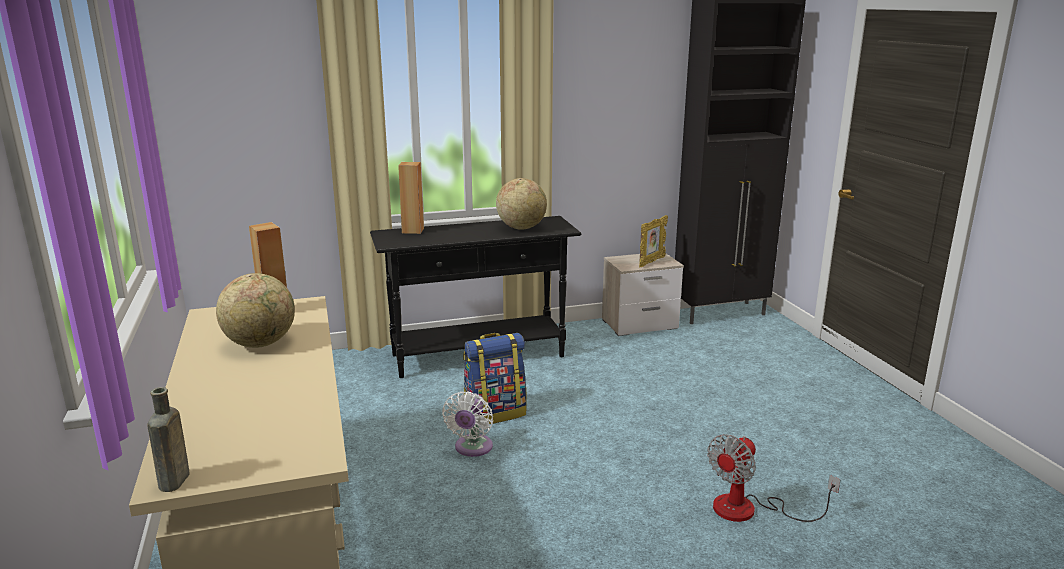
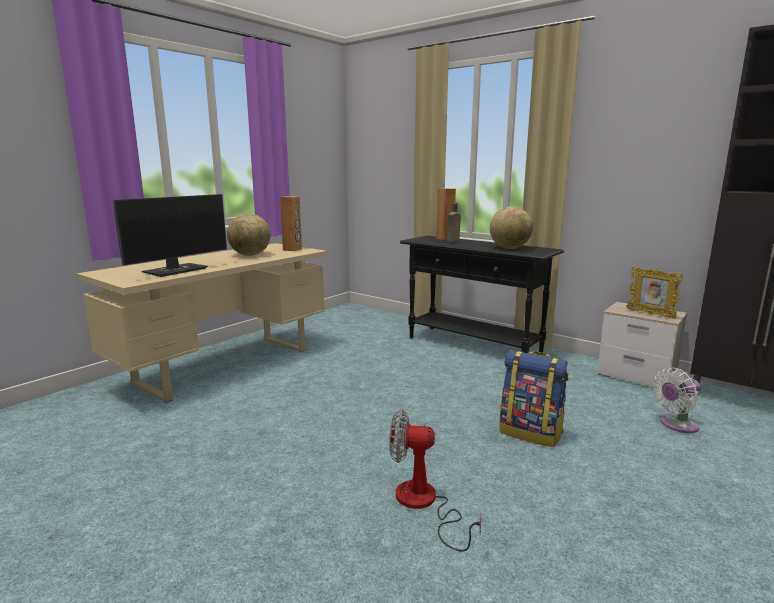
camera: 55 degrees right, 5 degrees down
(173, 482) = (97, 273): brown bottle -> brown bottle (452, 241)
(280, 413) = (176, 270): none -> monitor
(472, 448) = (364, 378): white fan -> white fan (676, 425)
(495, 413) = (413, 371): backpack -> backpack (531, 432)
(651, 262) = (650, 314): picture frame -> picture frame turned 45 degrees clockwise

